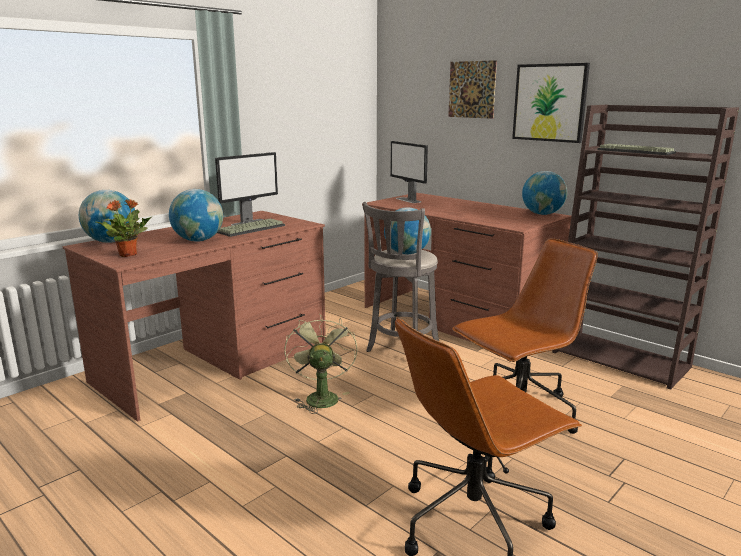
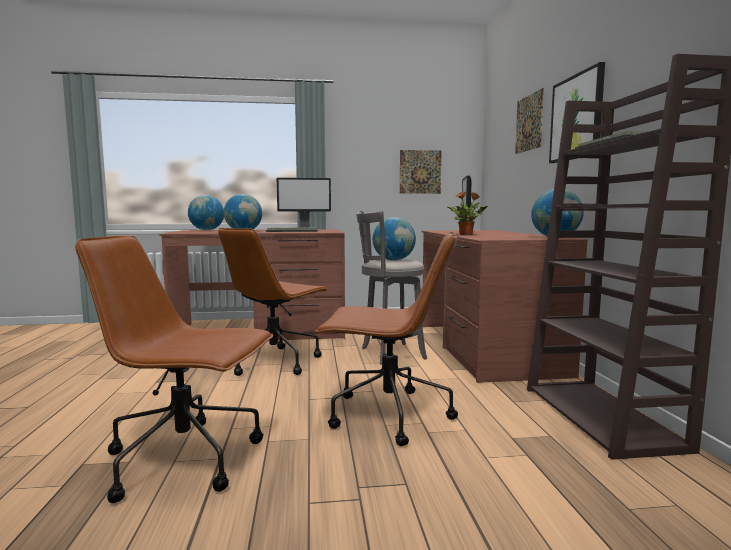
camera: 40 degrees right, 10 degrees down
(128, 254) = (189, 232): potted plant -> potted plant (466, 234)
(320, 396) = (275, 361): green fan -> brown office chair
(326, 127) = (420, 172): none -> picture

